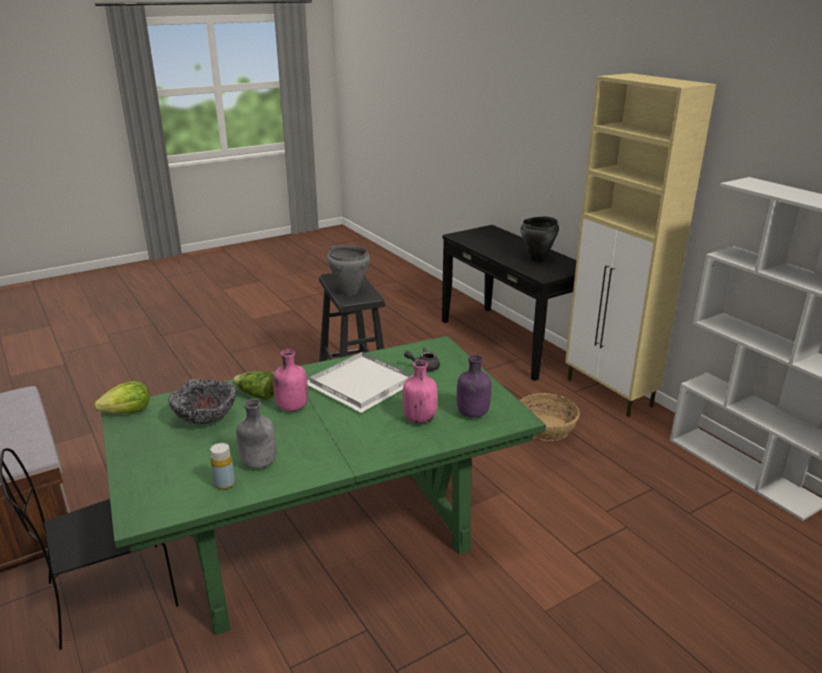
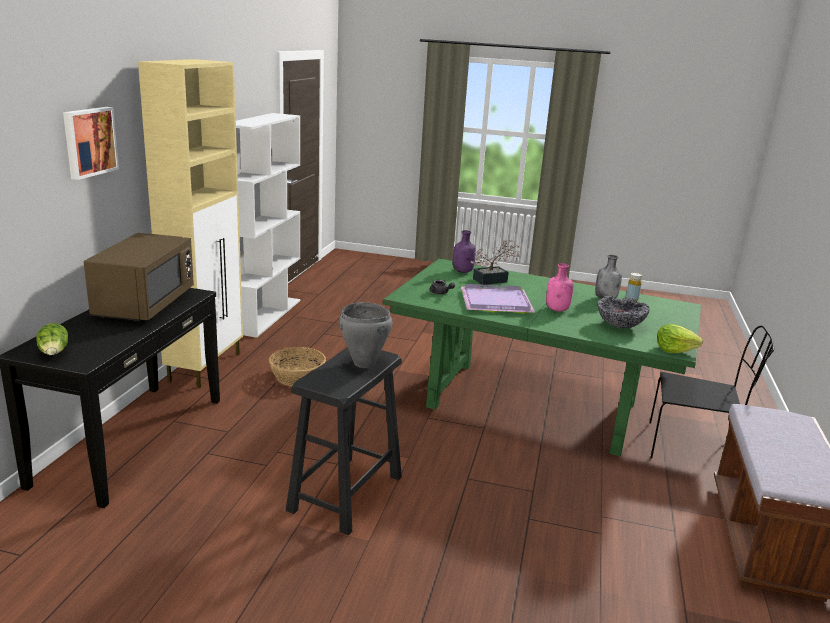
camera: 135 degrees left, 5 degrees down
(257, 395) = (572, 323): lettuce -> lettuce (54, 353)
(364, 384) = (494, 301): white tray -> purple tray
(419, 418) = (493, 280): pink bottle -> potted plant
(537, 259) = (144, 304): black cooking pot -> brown microwave
(577, 128) = (89, 142): none -> picture

